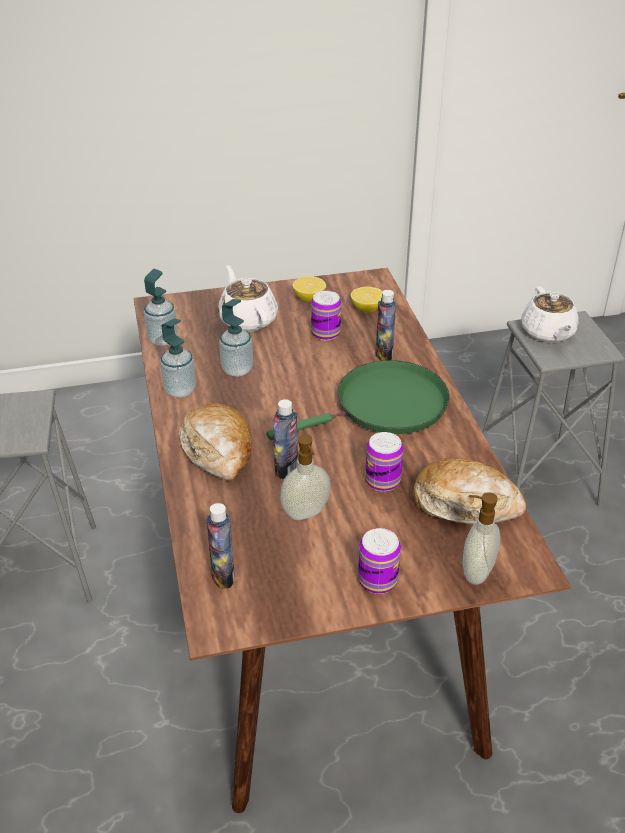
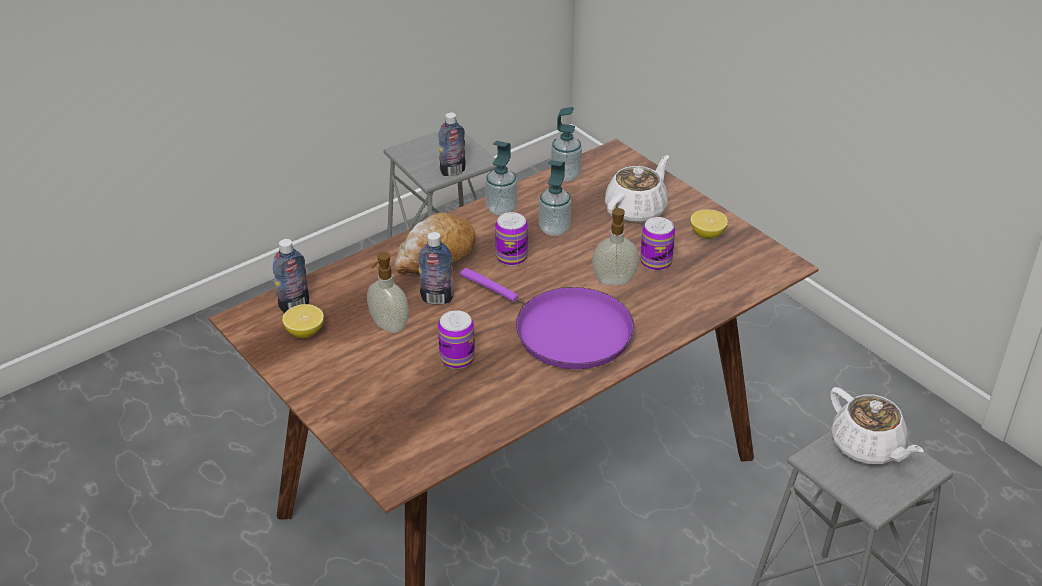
camera: 65 degrees right, 0 degrees up
(367, 309) = (722, 276): lemon -> lemon (305, 332)
(377, 580) = (331, 388): can -> can (511, 257)
(384, 354) = (651, 308): bottle -> bottle (453, 171)
(384, 406) = (565, 331): green frying pan -> purple frying pan
(466, 504) = (457, 418): bread -> none
(475, 571) = (372, 444): soap dispenser -> soap dispenser (614, 280)
(548, 333) = (868, 447): white teapot -> white teapot turned 90 degrees counterclockwise

